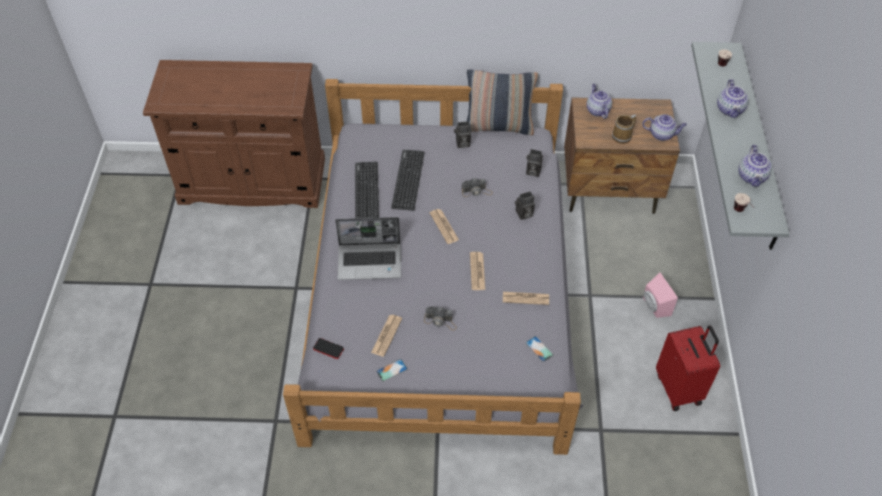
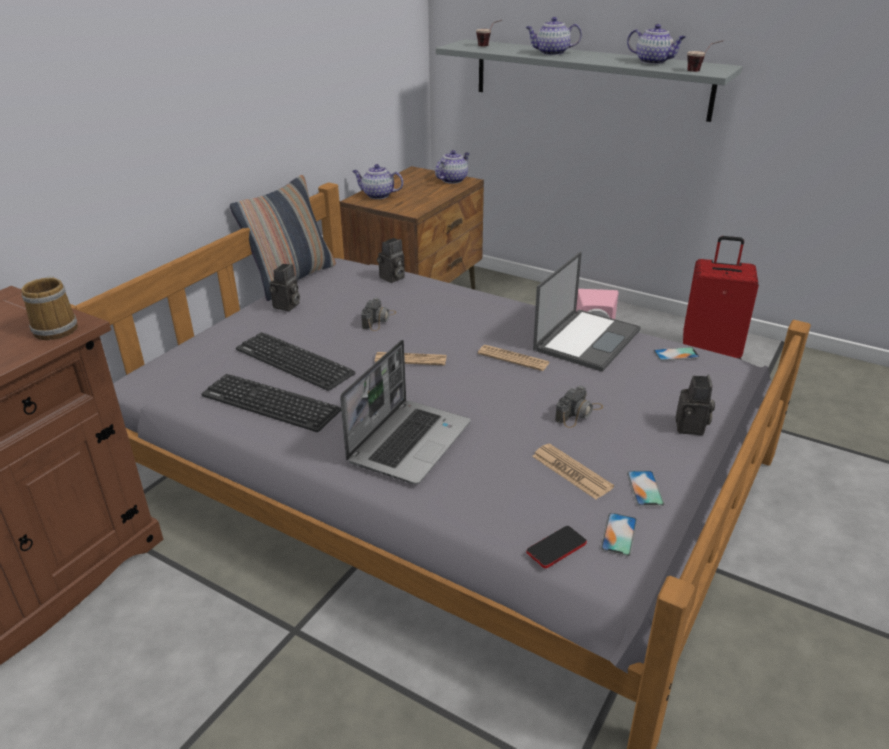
camera: 60 degrees left, 20 degrees down
(351, 369) = (619, 534): none -> phone
(523, 214) = (452, 302): camera -> camera (692, 428)
(525, 298) = (587, 339): newspaper -> laptop
(623, 136) = (431, 194): mug -> mug (57, 328)
(730, 110) = (551, 53): teapot -> teapot turned 150 degrees clockwise

